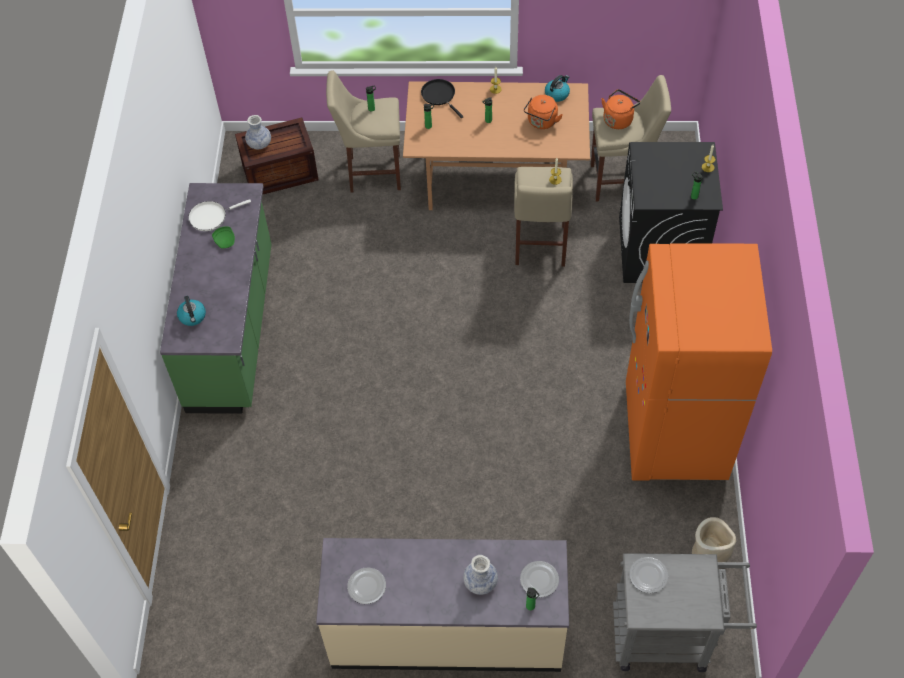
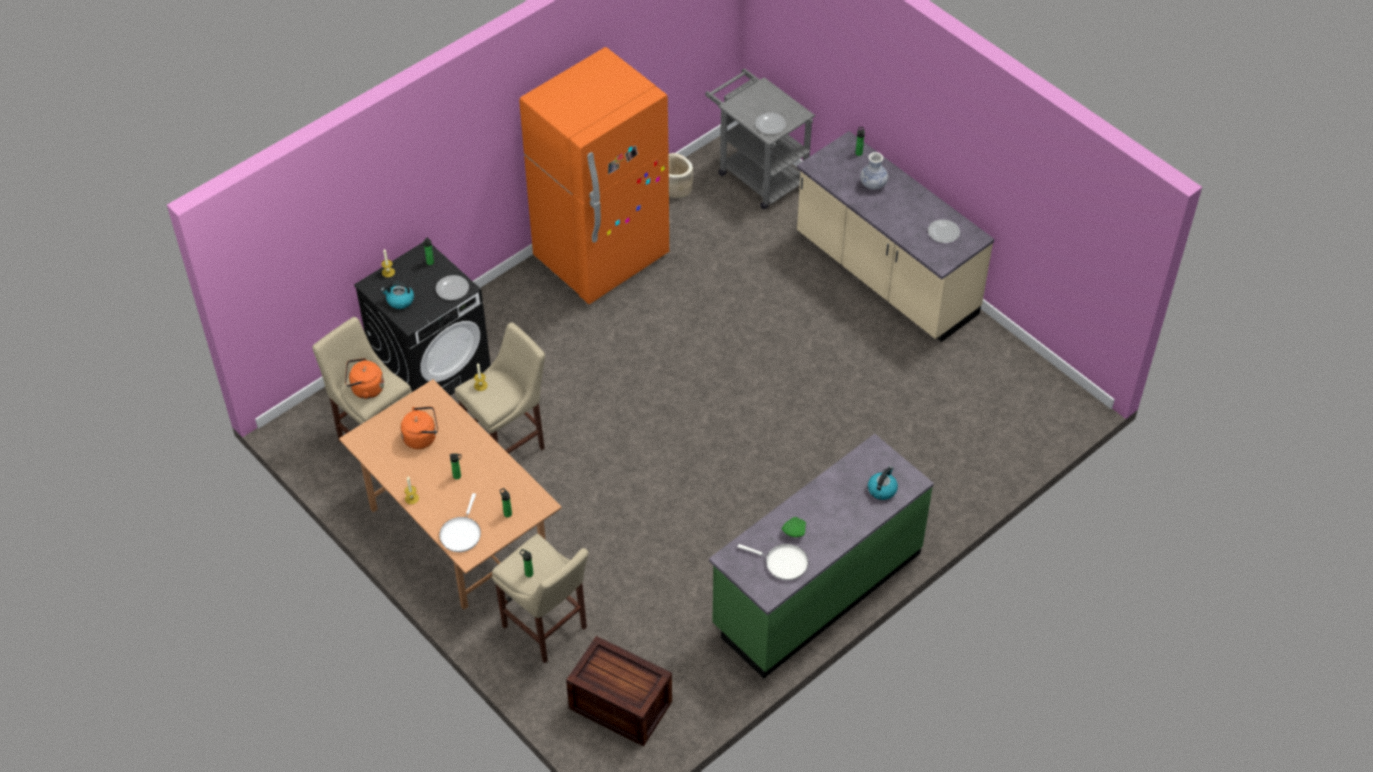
camera: 135 degrees left, 5 degrees down
(259, 144) = (632, 688): vase -> none
(440, 96) = (461, 533): black frying pan -> white frying pan
(538, 579) = (838, 160): plate -> plate (452, 289)
(557, 94) = (374, 450): kettle -> kettle (400, 300)

